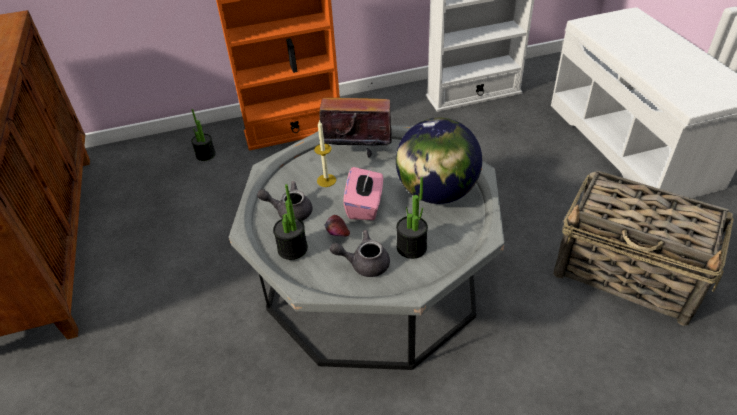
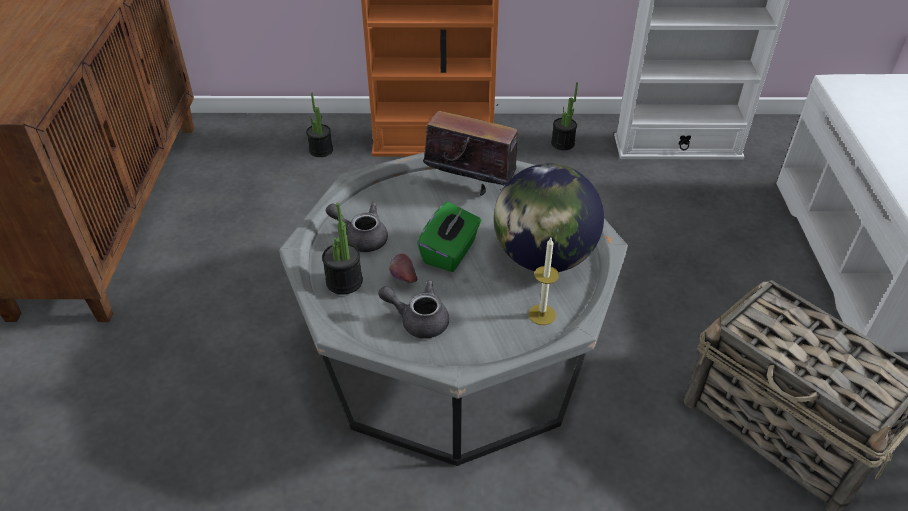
camera: 15 degrees right, 0 degrees up
(326, 180) = (419, 211): candle -> candle (542, 314)
(365, 206) = (450, 252): pink tissue box -> green tissue box
(411, 247) = (482, 316): potted plant -> potted plant (562, 143)

